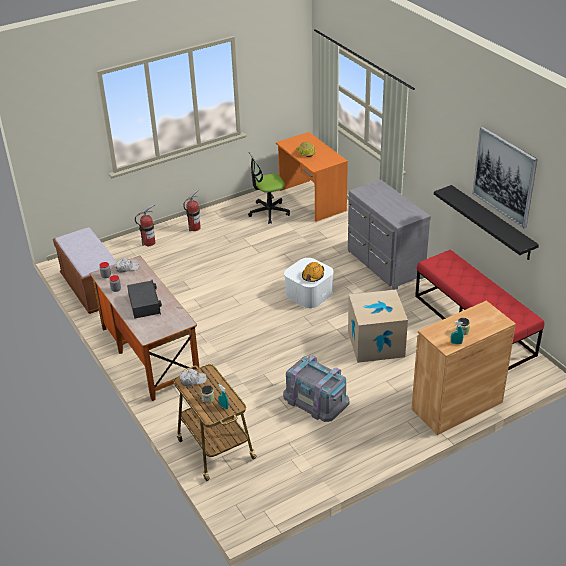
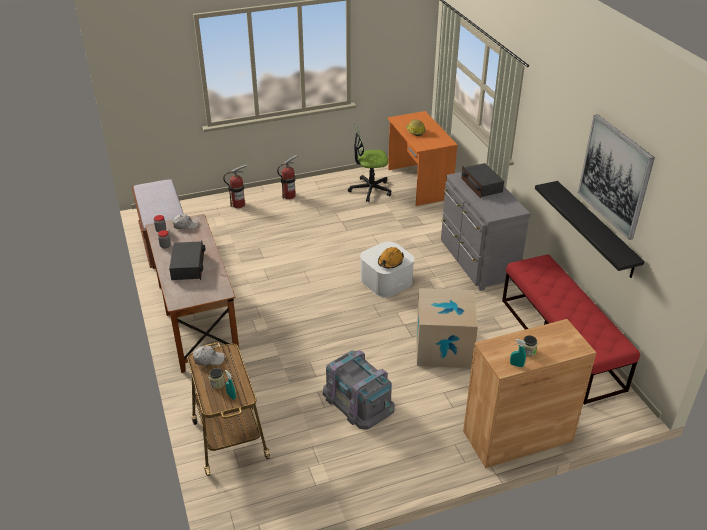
camera: 10 degrees right, 0 degrees up
(382, 197) = (481, 186): none -> radio

